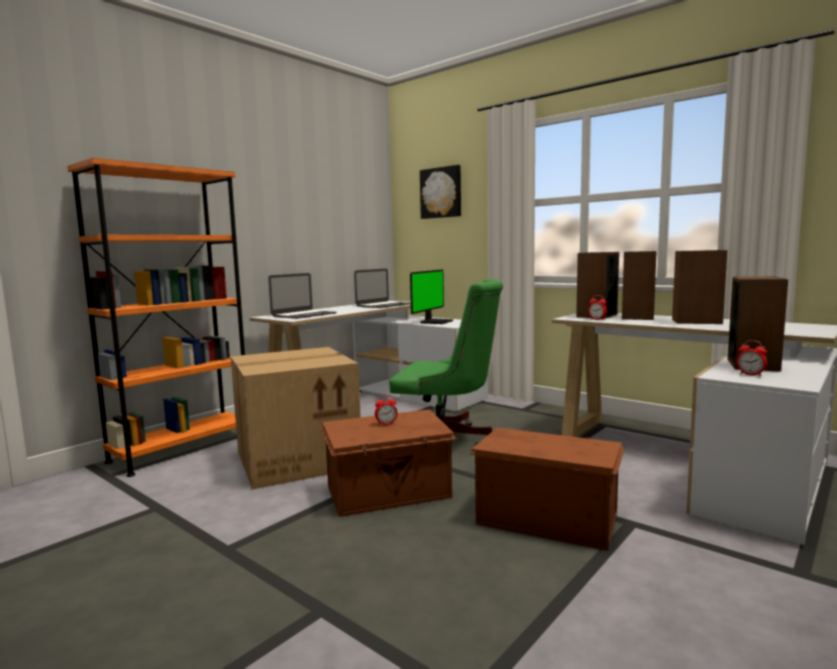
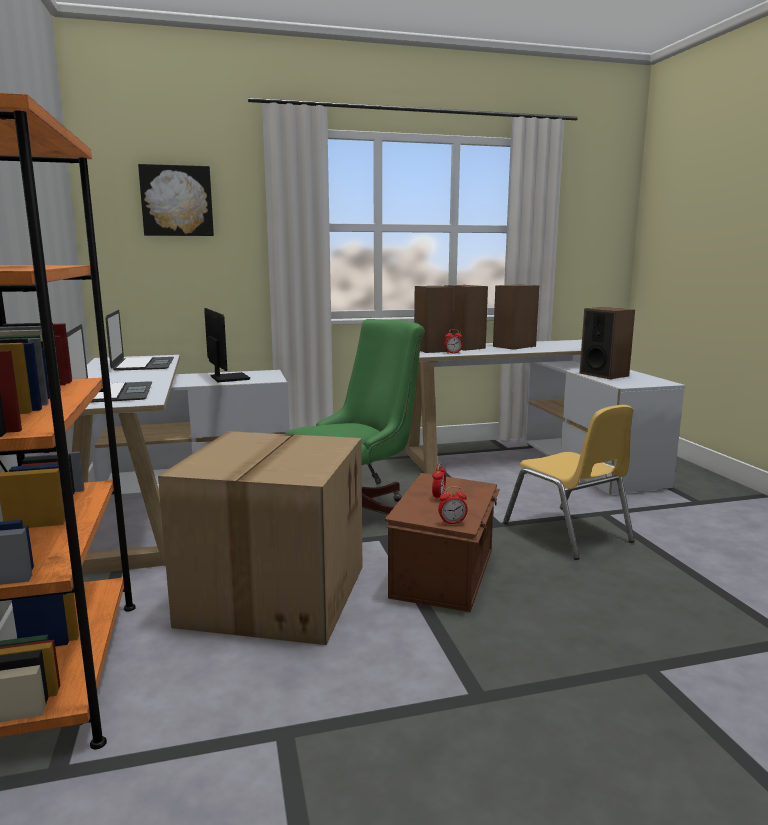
camera: 55 degrees left, 5 degrees up
(546, 517) = (567, 532): brown storage box -> yellow chair
(750, 374) = (629, 381): alarm clock -> alarm clock (452, 522)

